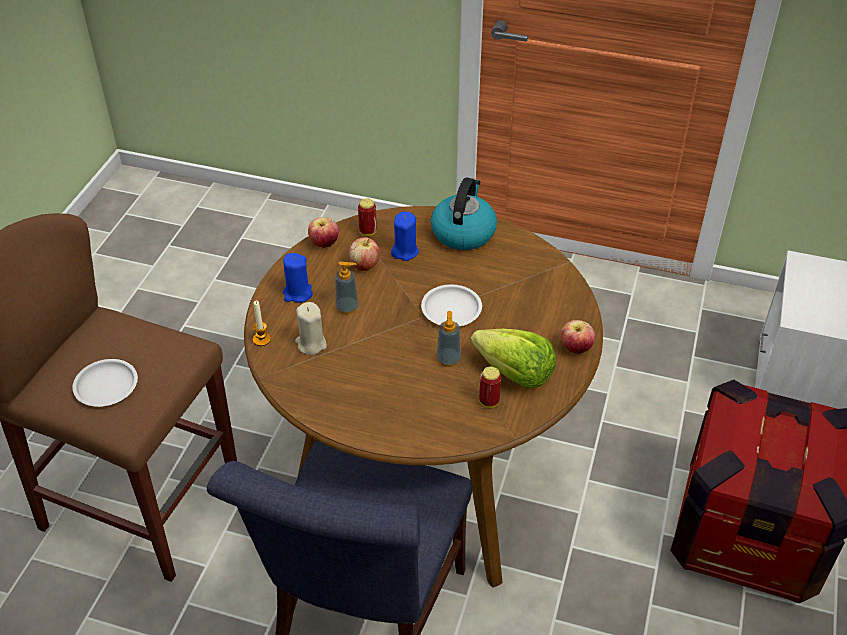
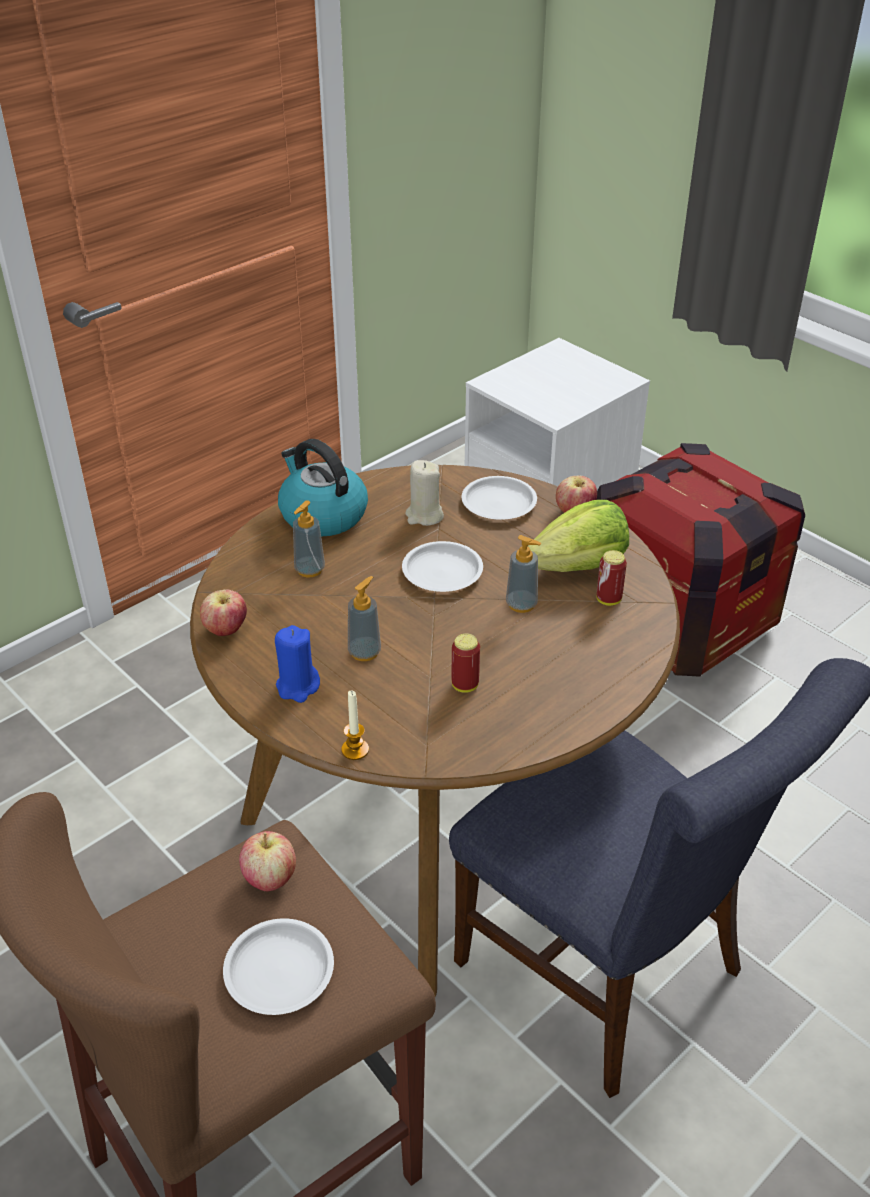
camera: 60 degrees left, 5 degrees down
(311, 344) = (402, 706): beige candle -> beige candle (424, 516)
(364, 265) = (302, 610): apple -> apple (270, 878)
(368, 232) = (243, 585): can -> can (465, 685)
(405, 251) = (309, 570): blue candle -> soap dispenser
(550, 306) = (498, 503): none -> white plate

